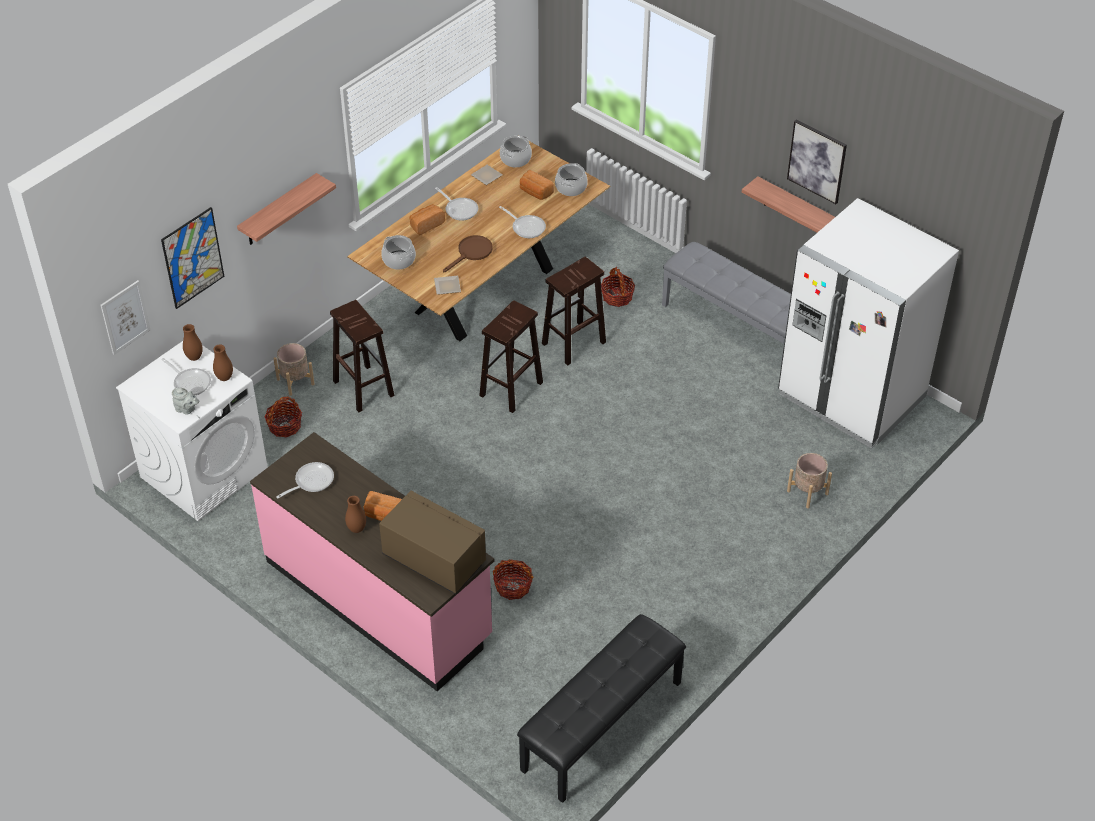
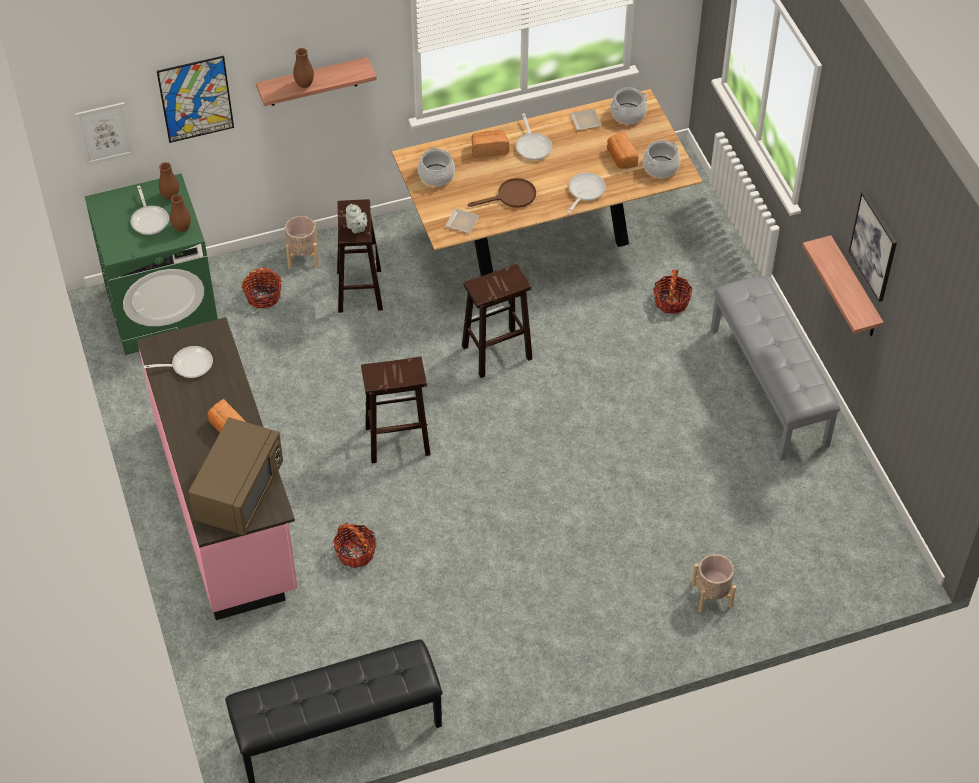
camera: 30 degrees right, 5 degrees up
(187, 409) = (128, 245): grey teapot -> grey teapot (357, 228)
(204, 472) = (163, 309): white washing machine -> green washing machine
(356, 529) = (194, 430): brown vase -> brown vase (304, 85)
(433, 560) = (239, 493): brown microwave -> brown microwave turned 45 degrees clockwise
(526, 227) = (584, 192): frying pan -> frying pan turned 135 degrees counterclockwise
(573, 343) = (591, 332): brown stool -> brown stool (396, 441)
(851, 396) = (835, 515): white fridge -> none

